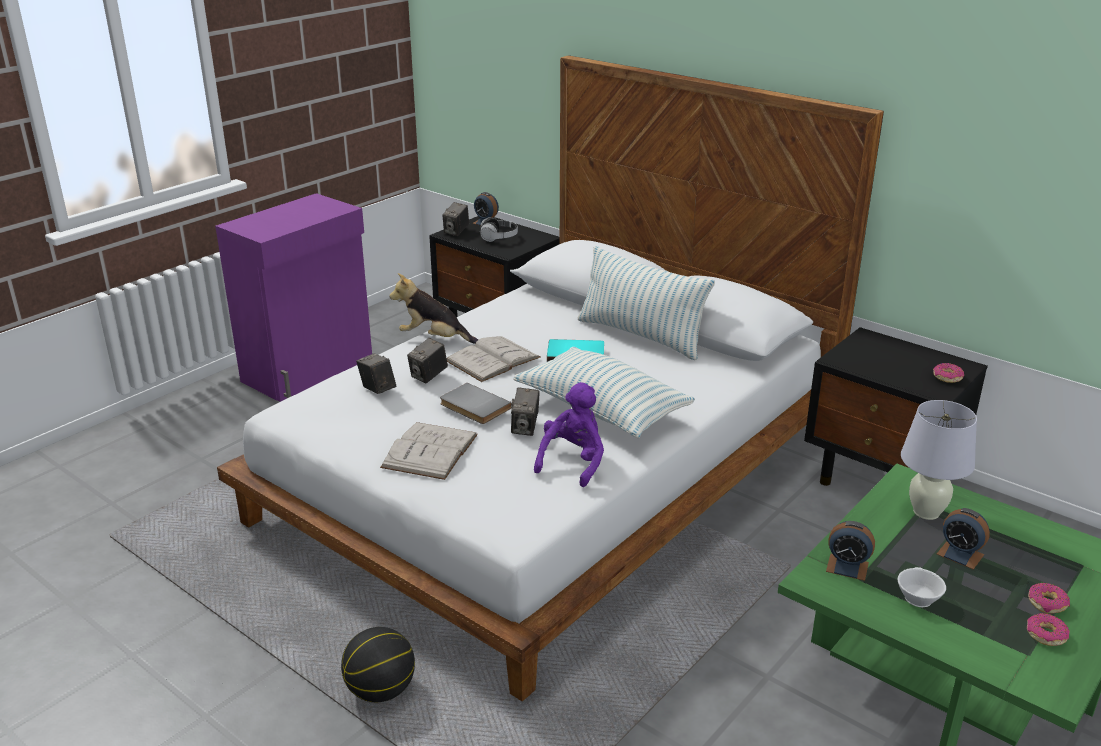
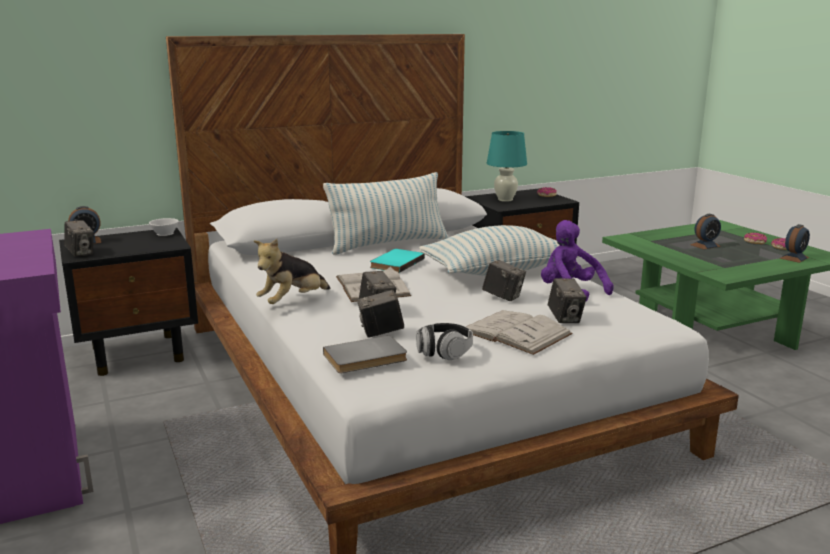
camera: 65 degrees left, 10 degrees down
(380, 690) = (683, 524): basketball -> none
(473, 407) = (455, 304): grey book -> grey book (366, 358)
(485, 470) = (565, 318): none -> camera
(499, 238) = (133, 243): headphones -> headphones (444, 351)
(847, 567) = (711, 267): alarm clock -> alarm clock (794, 258)
(880, 355) = (505, 199): none -> turquoise table lamp
(916, 597) = (745, 261): white cup -> white cup (163, 233)
(926, 512) = (659, 242): white table lamp -> none

